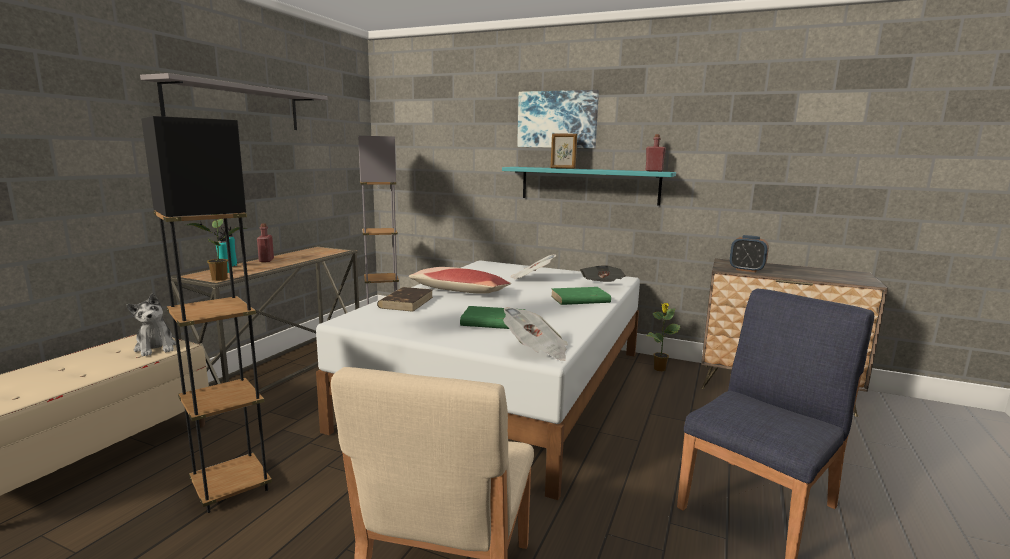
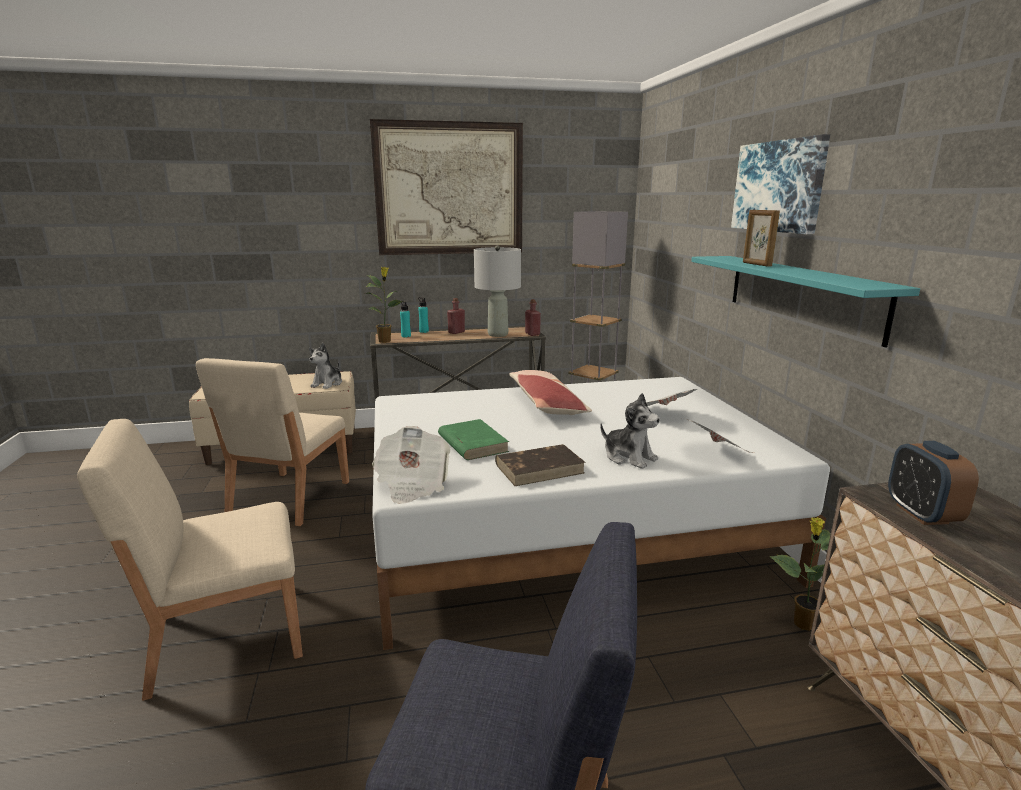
camera: 55 degrees right, 5 degrees up
(231, 487) = (288, 498): black floor lamp -> beige chair
(236, 107) = (450, 189): grey shelf -> picture
(313, 255) = (497, 334): none -> grey table lamp
(406, 302) = (475, 399): brown book -> brown book (540, 468)
(579, 299) = (629, 457): green book -> plush toy
(654, 171) = (870, 282): red bottle -> red bottle (532, 334)

